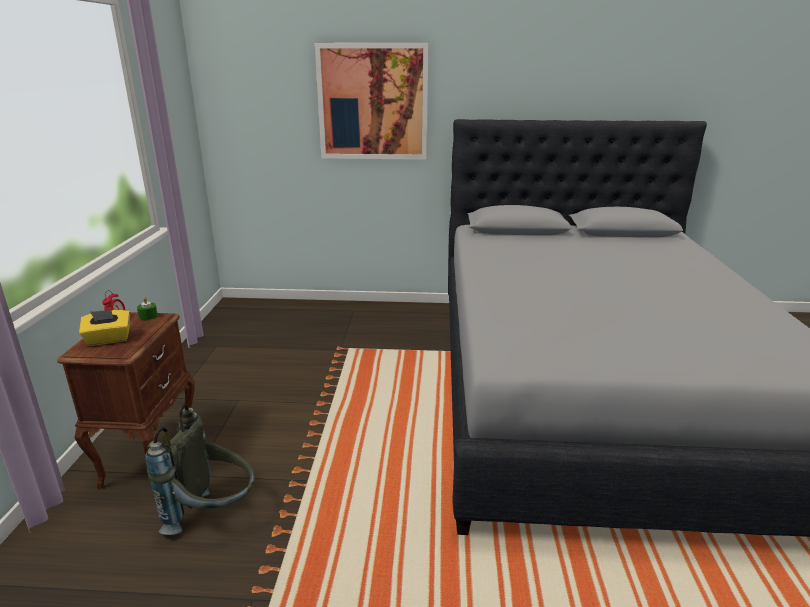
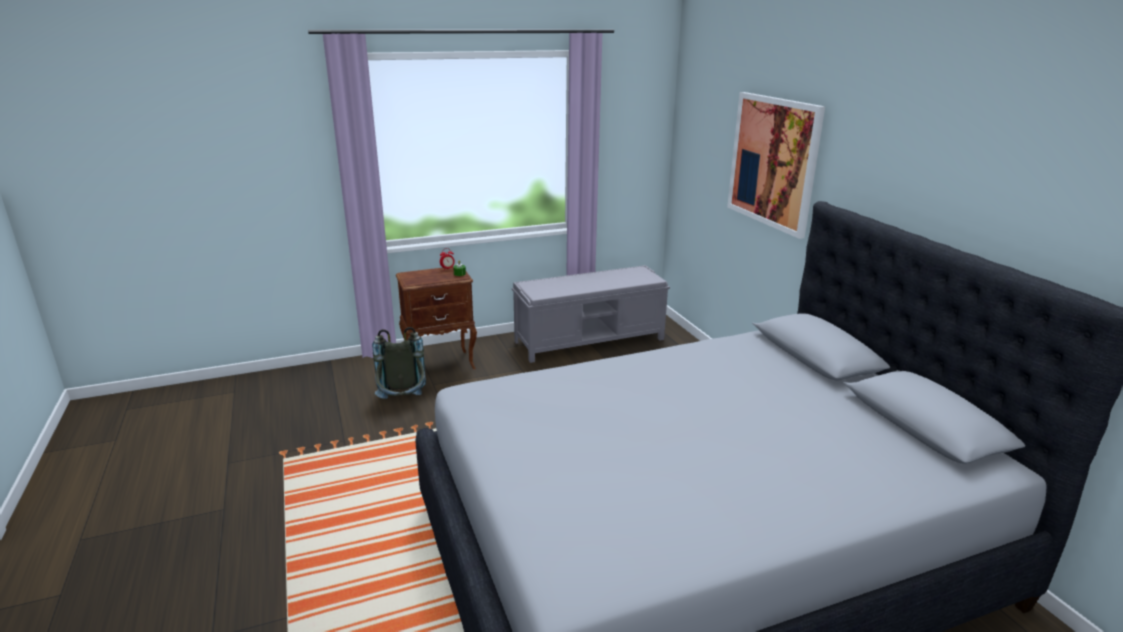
camera: 65 degrees right, 0 degrees up
(109, 339) = (423, 275): yellow tissue box -> none
(232, 345) = (590, 340): none -> grey bench

